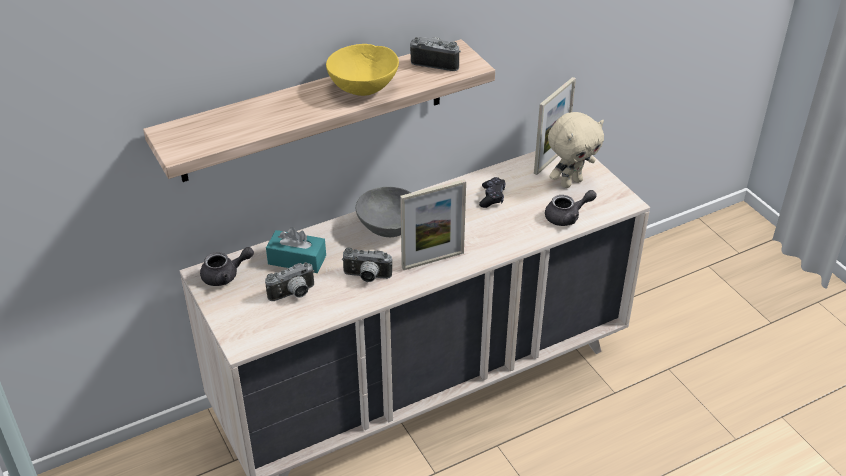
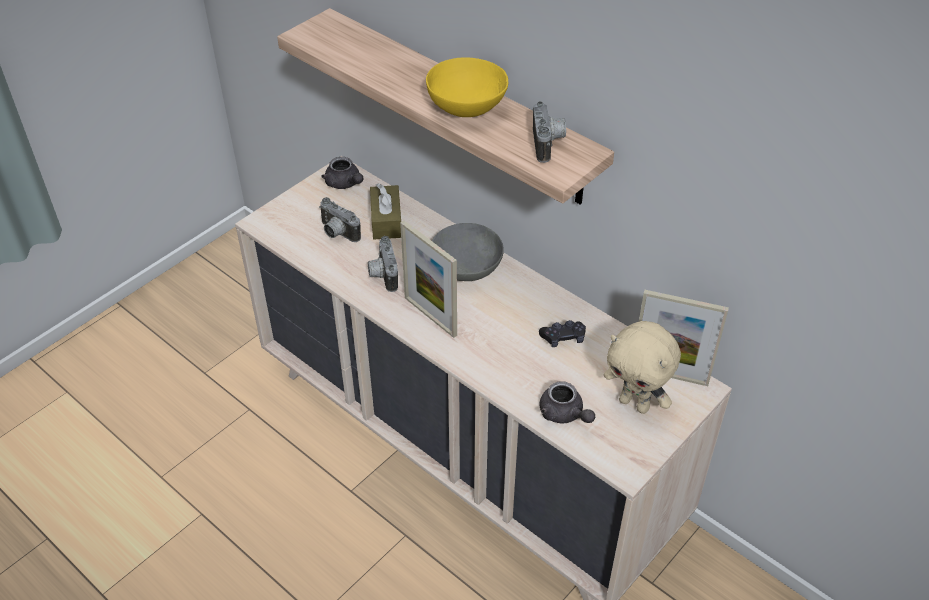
camera: 70 degrees right, 5 degrees up
(297, 260) = (386, 221): turquoise tissue box -> brown tissue box

